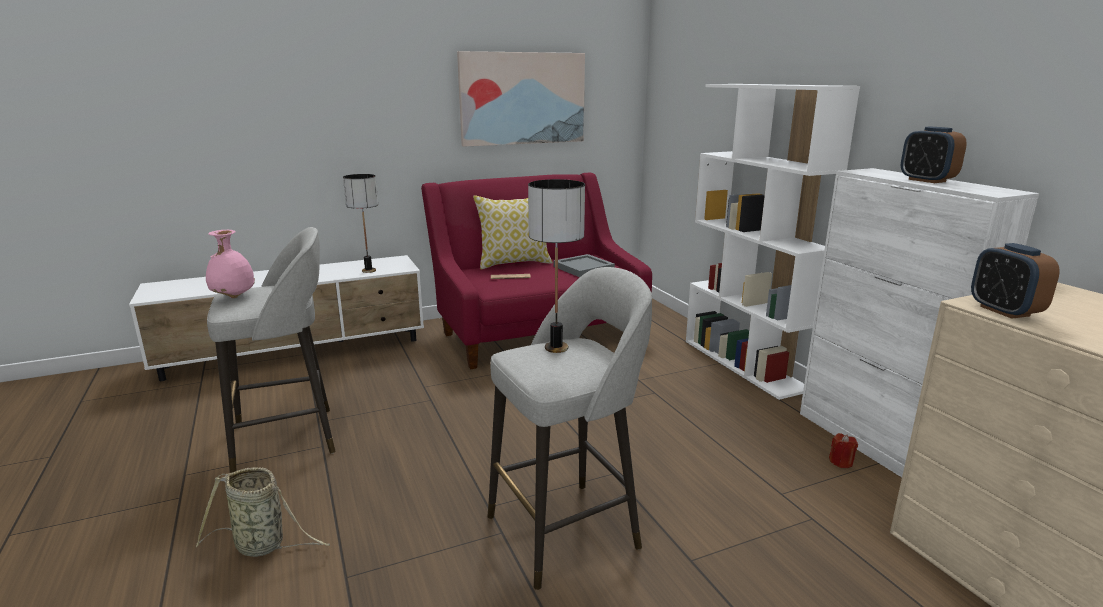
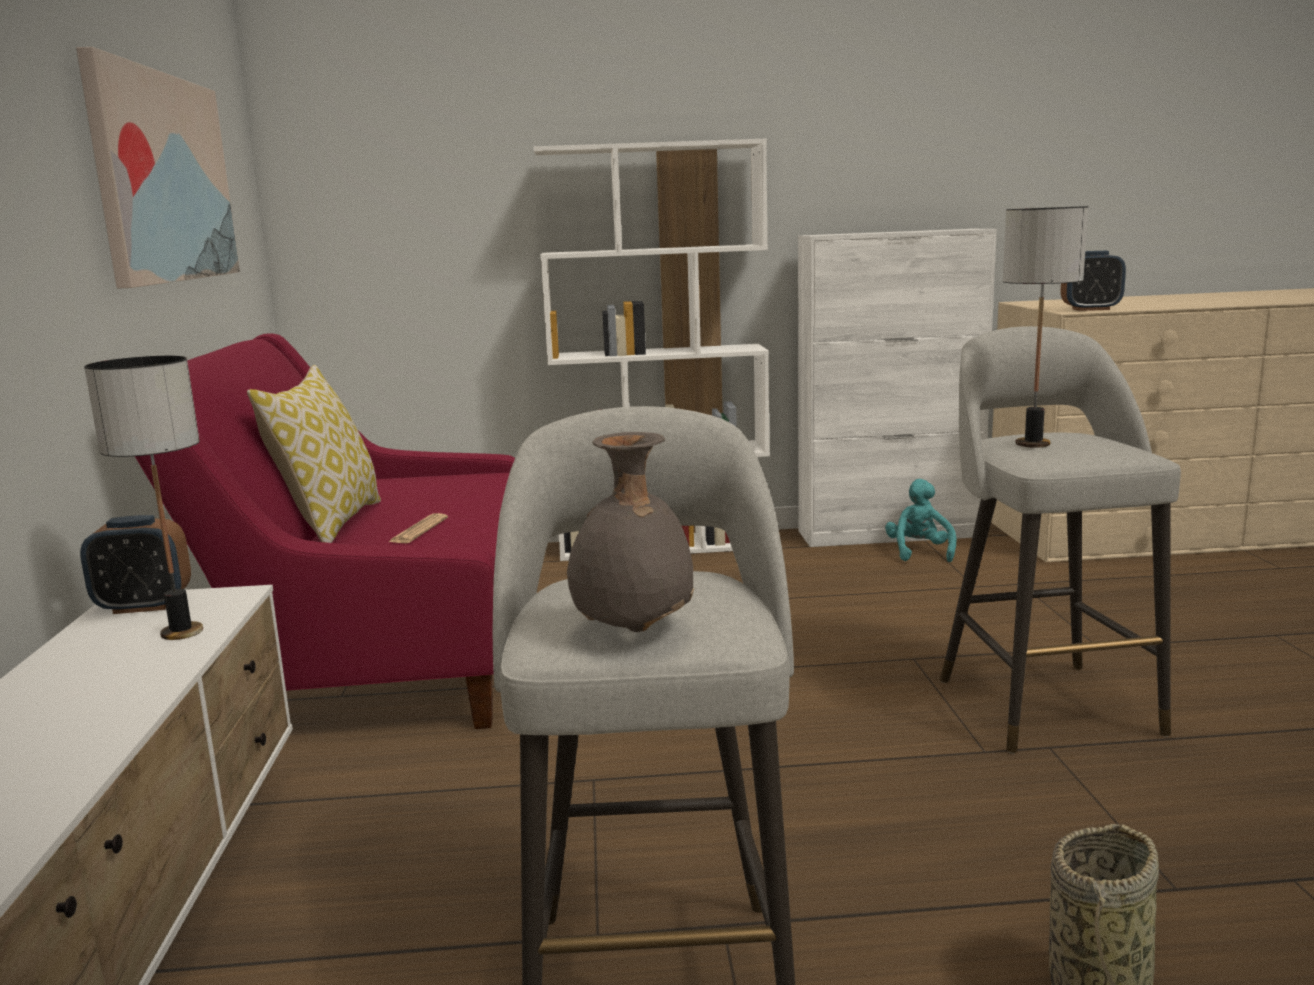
camera: 70 degrees left, 5 degrees down
(233, 296) = (632, 630): pink vase -> grey vase
(582, 268) = (440, 488): grey tray -> none
(841, 462) = (919, 552): red candle -> turquoise plush toy
(926, 180) = (897, 231): alarm clock -> alarm clock (144, 606)

